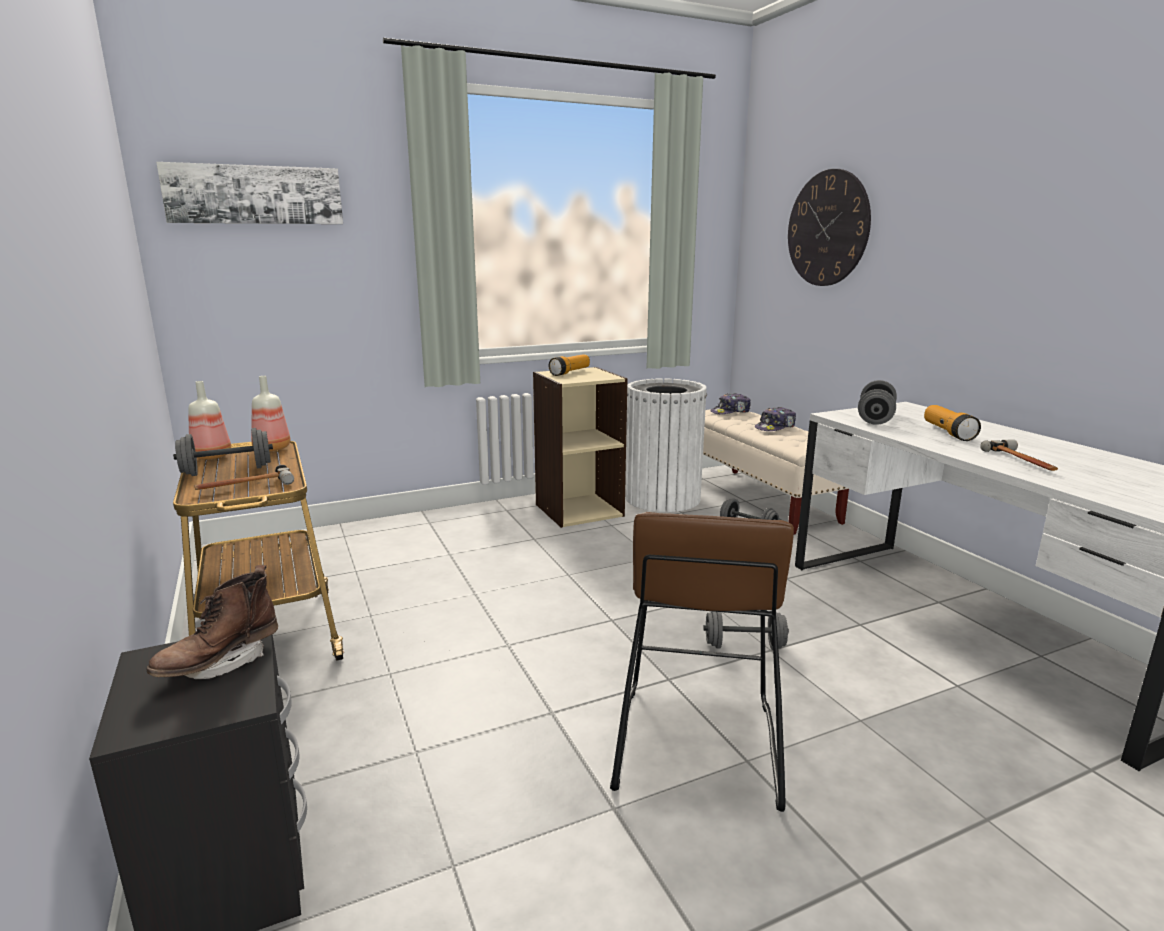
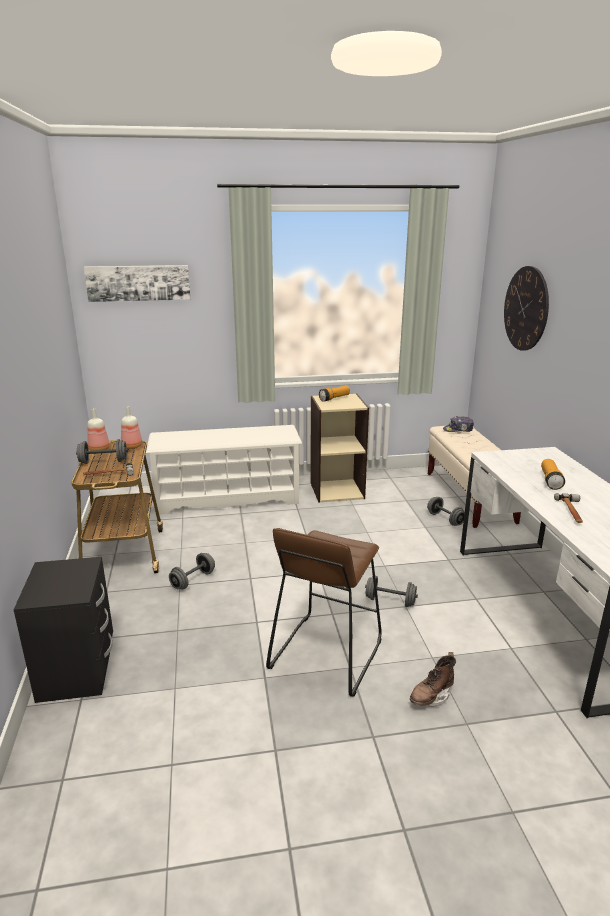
camera: 15 degrees right, 5 degrees up
(220, 663) = (73, 574): brown boot -> brown boot (431, 696)
(420, 536) = (228, 498): none -> white shoe rack
(662, 498) = (399, 487): white trash can -> none
(775, 427) = (480, 448): cap -> none
(875, 418) = (512, 461): grey dumbbell -> grey dumbbell (193, 580)

